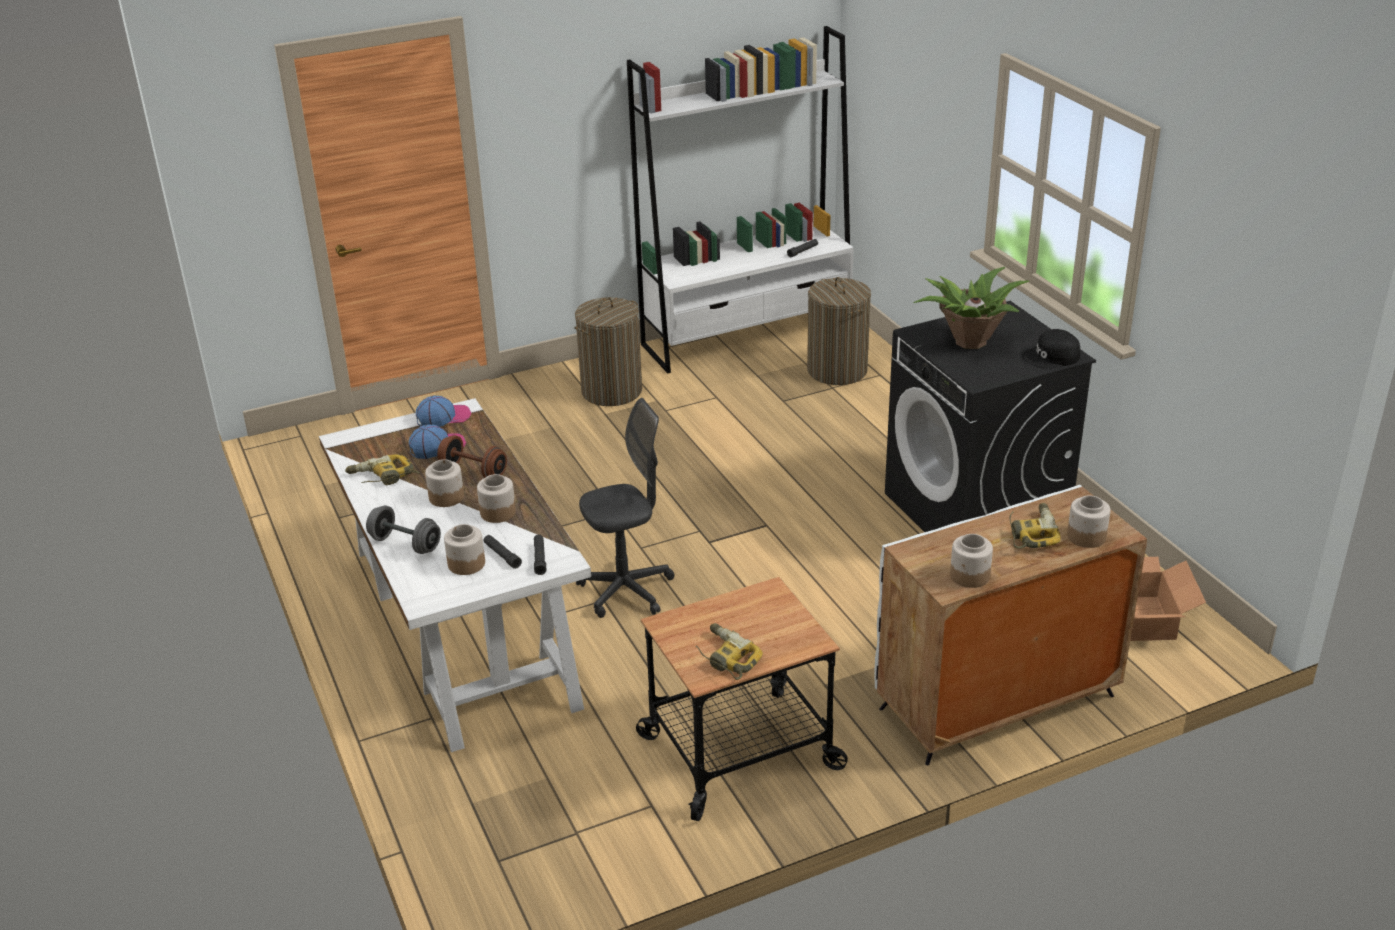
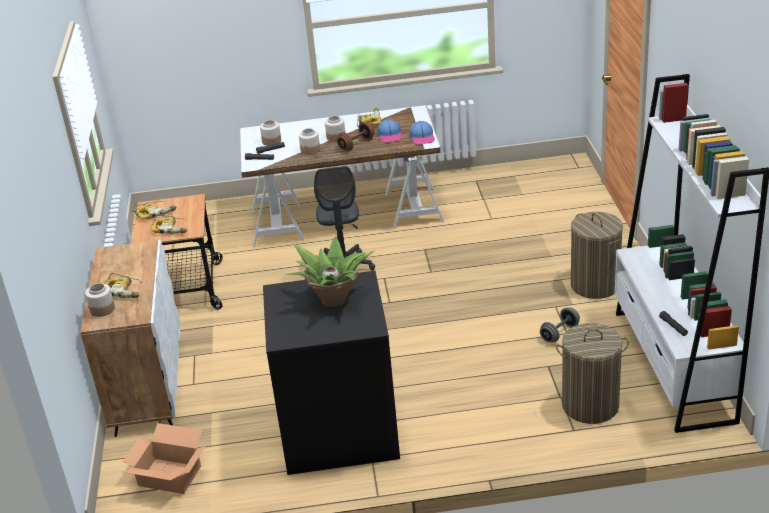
camera: 110 degrees right, 0 degrees up
(405, 544) = (301, 127): grey dumbbell -> grey dumbbell (559, 333)
(770, 619) = (171, 228): none -> power drill
(970, 576) = (108, 261): jar -> none
(1052, 357) = (284, 331): black cap -> none

